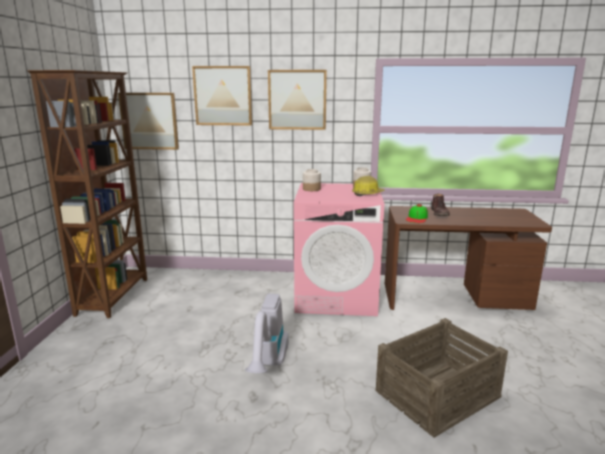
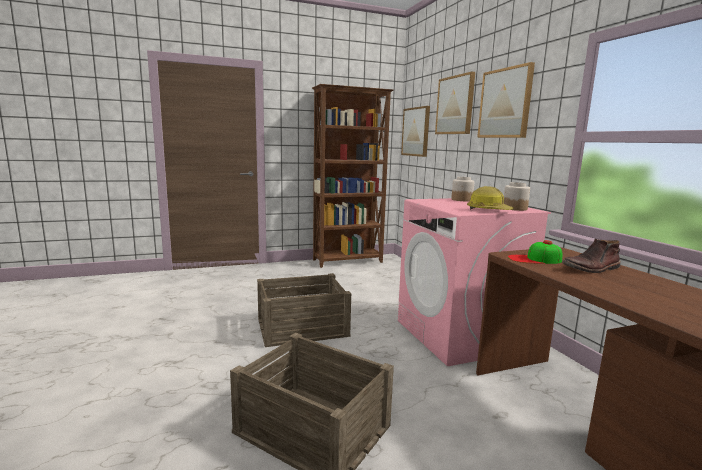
camera: 65 degrees right, 5 degrees down
(268, 365) = (302, 327): vacuum cleaner -> crate

